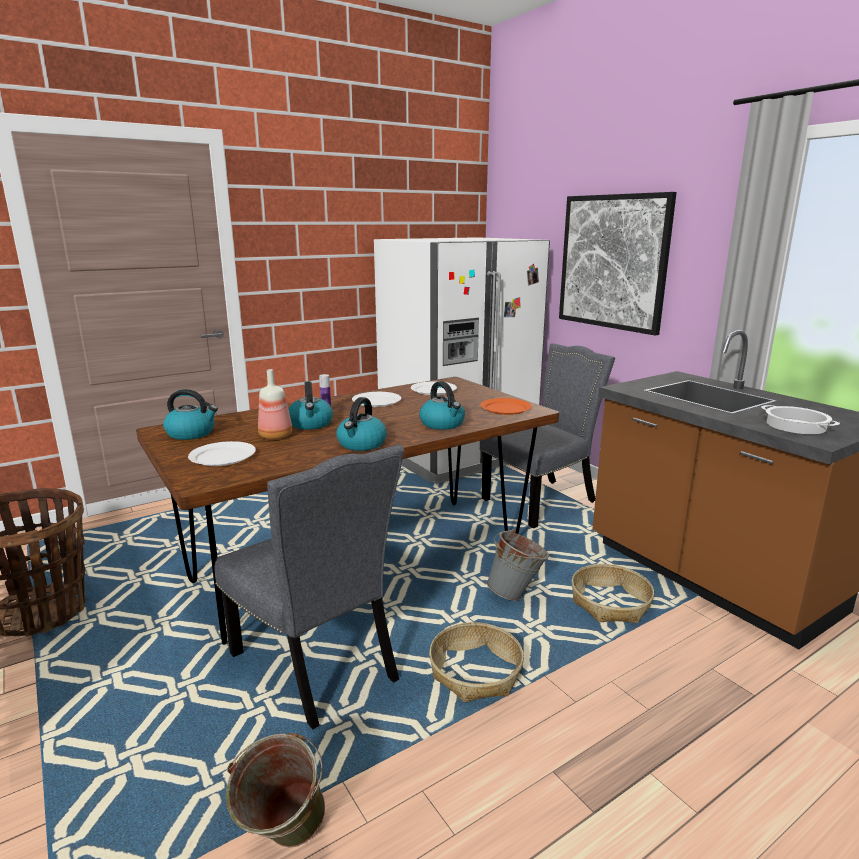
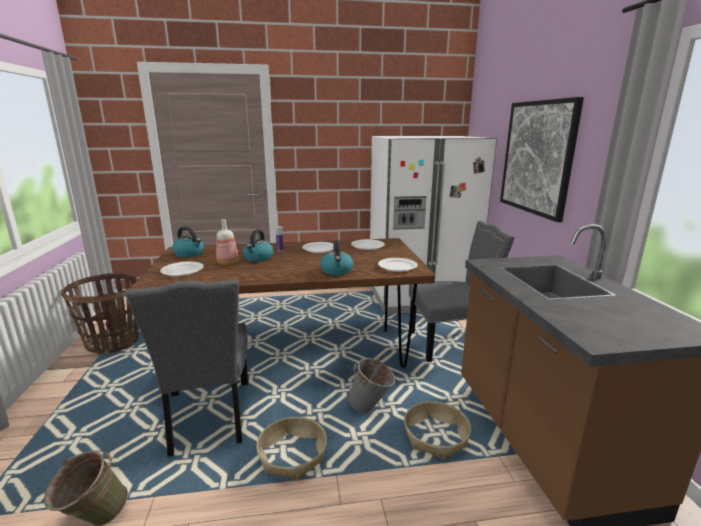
camera: 25 degrees right, 0 degrees up
(361, 444) = (266, 276): kettle -> none
(506, 409) = (397, 266): orange plate -> white plate
(795, 426) = (593, 322): cooking pot -> none

